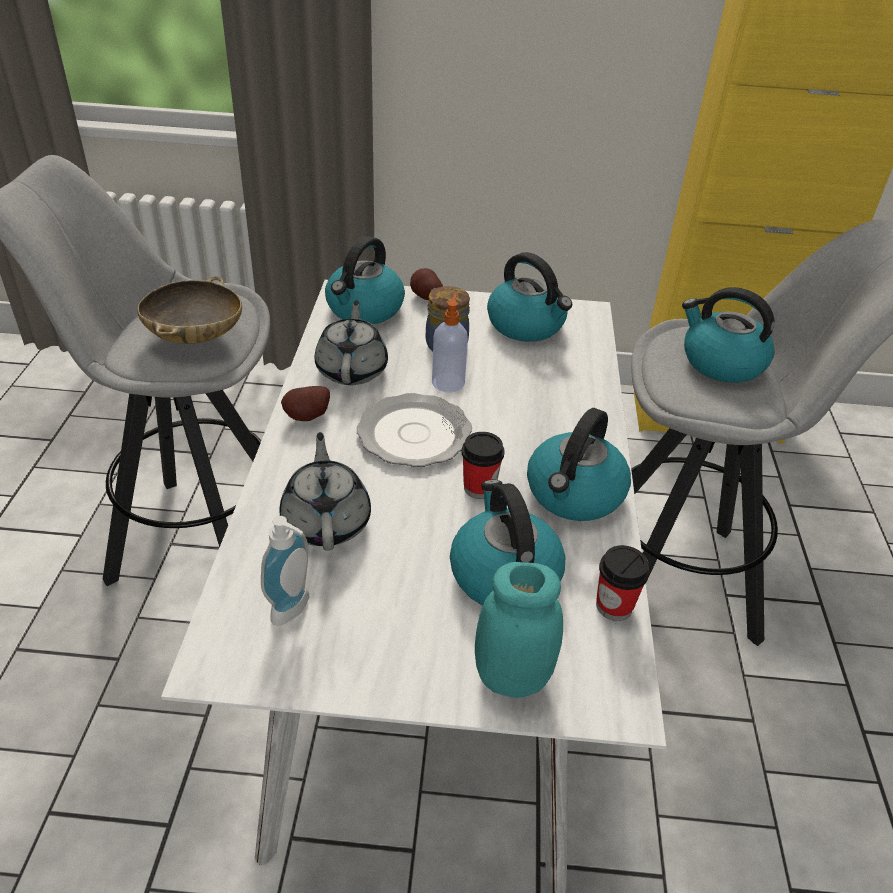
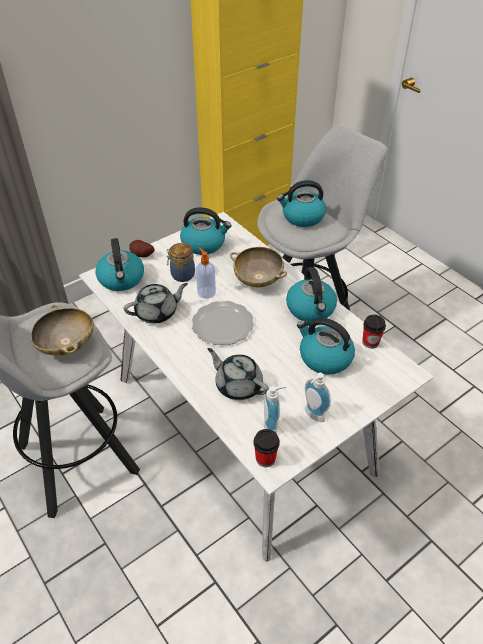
camera: 40 degrees left, 5 degrees up
(309, 418) = (170, 348): potato -> none
(352, 369) = (157, 313): grey teapot -> grey teapot turned 105 degrees clockwise
(370, 641) = (312, 416): none -> soap dispenser
(479, 488) = (275, 330): cup -> cup (265, 458)
(512, 678) = (370, 391): turquoise jar -> none
(544, 408) = (258, 279): none -> beige bowl

